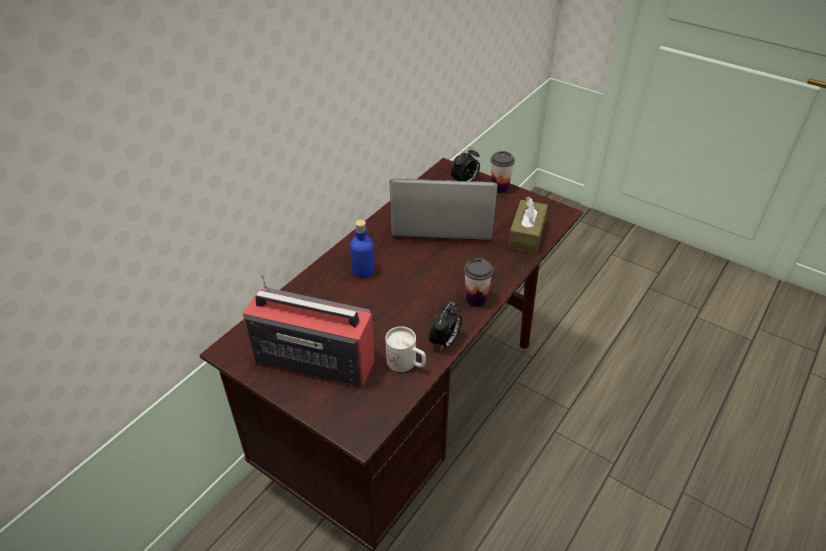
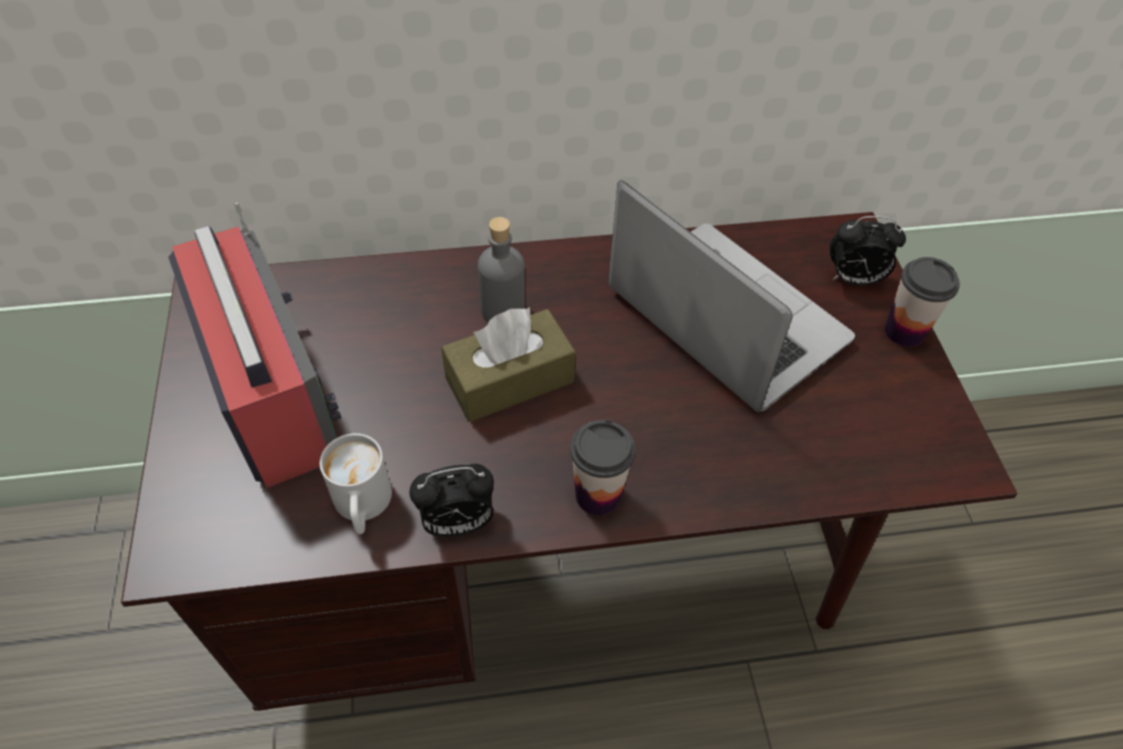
camera: 45 degrees right, 10 degrees up
(363, 270) = (503, 311): blue bottle -> grey bottle
(526, 235) = (838, 454): brown tissue box -> brown tissue box (509, 380)

